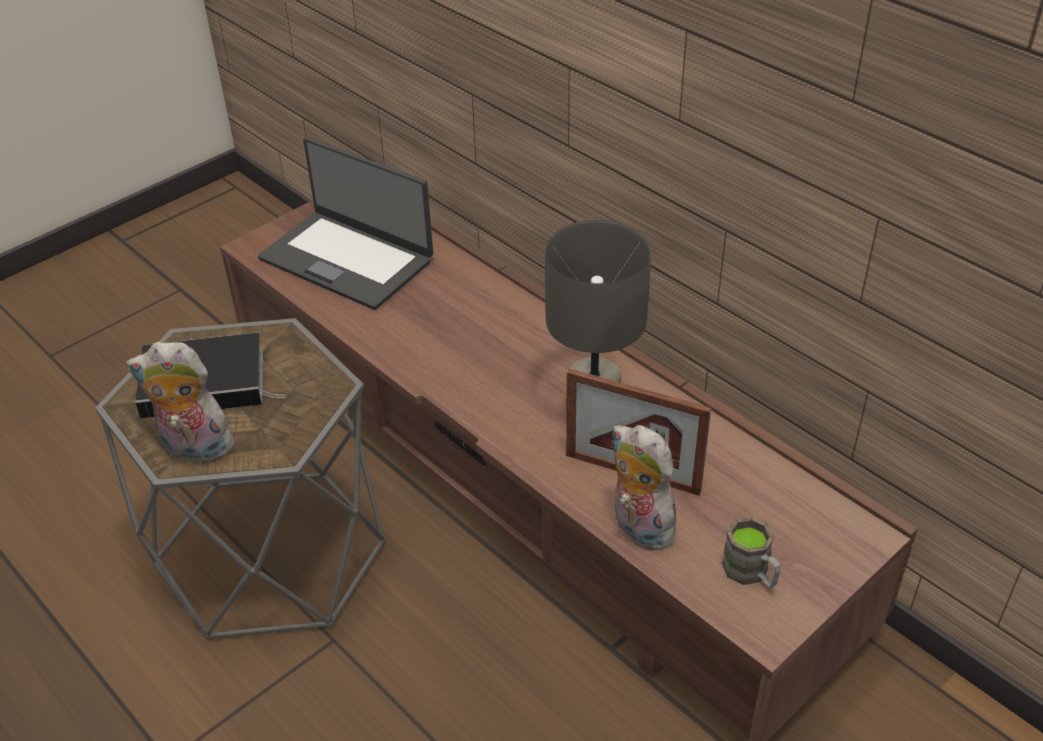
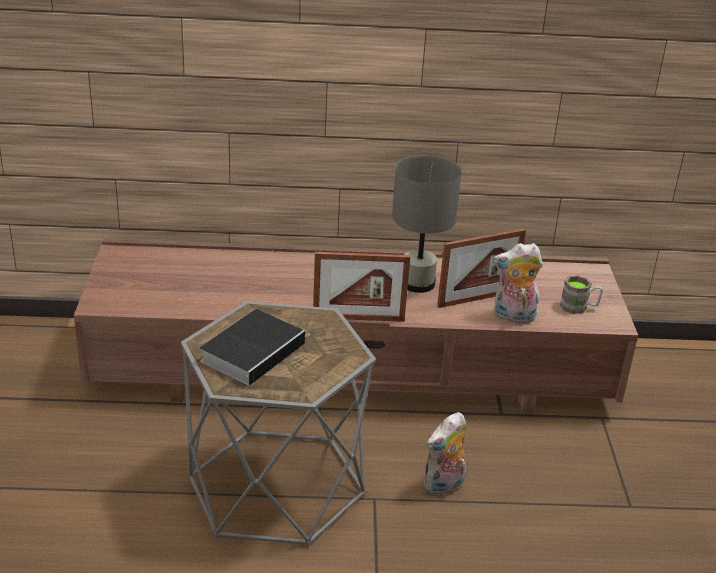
camera: 50 degrees left, 10 degrees down
(194, 449) = (306, 380): plush toy -> plush toy (444, 486)
(347, 259) = (172, 283): laptop -> none
(456, 412) = (358, 318): none -> picture frame

